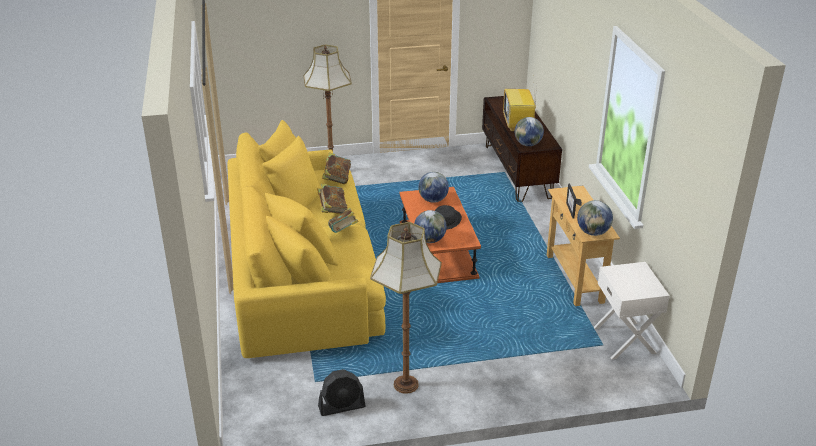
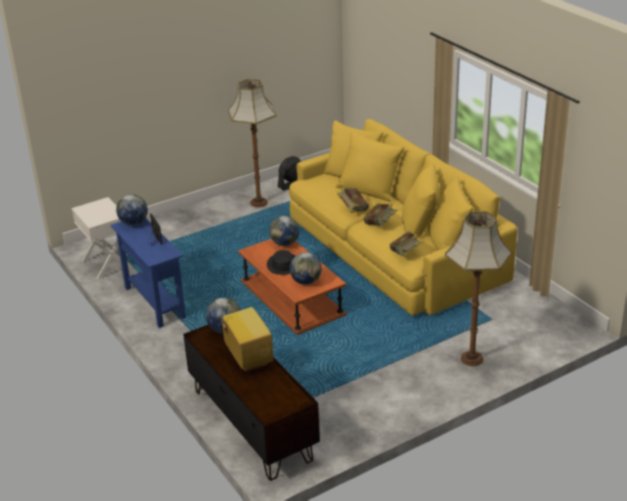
camera: 160 degrees right, 0 degrees up
(574, 278) = (154, 302): beige console table -> blue console table

